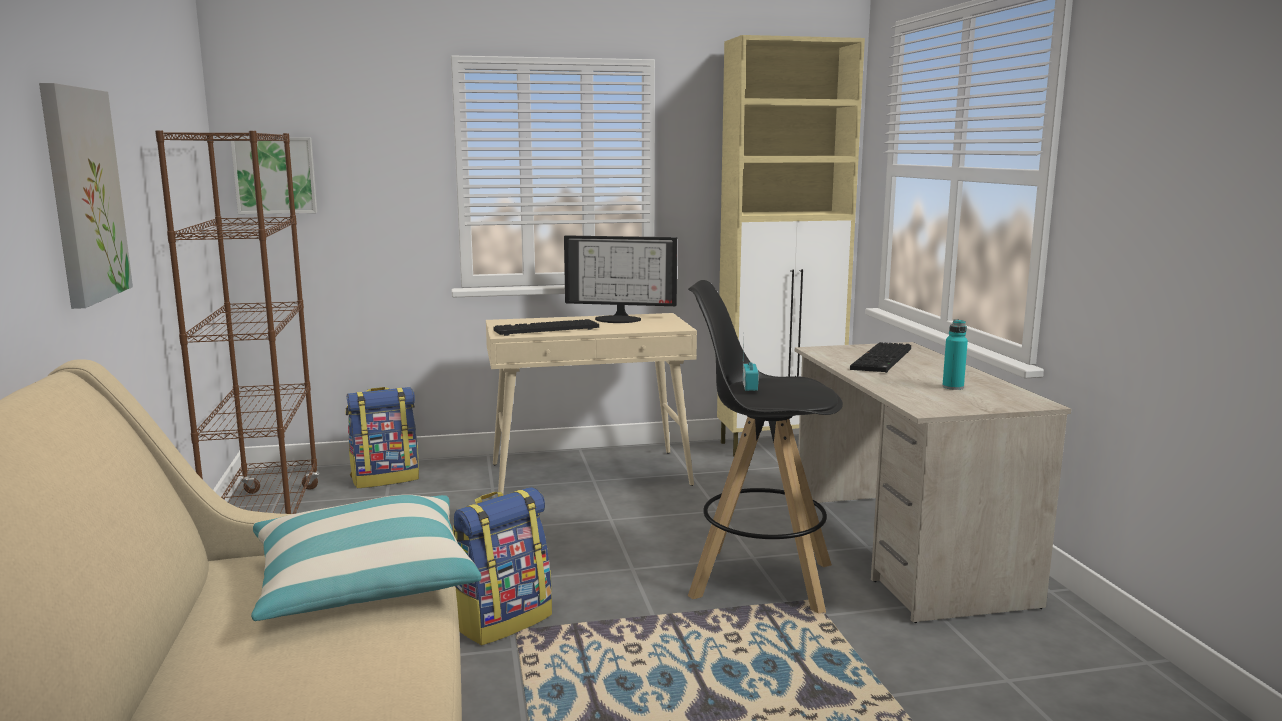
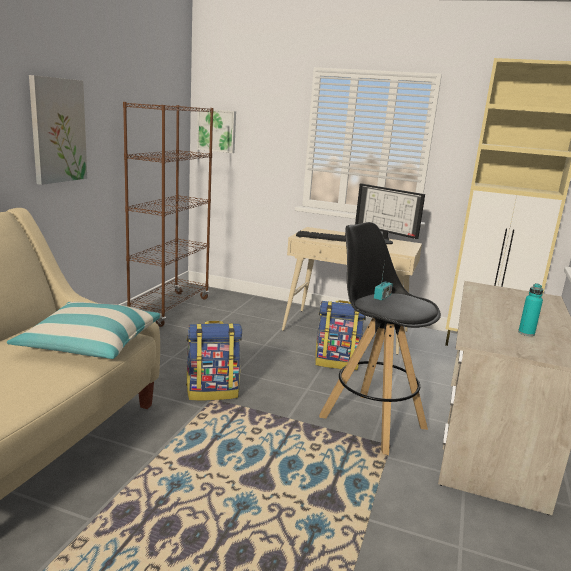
camera: 30 degrees right, 5 degrees up
(385, 478) = (242, 303): backpack -> backpack (337, 362)
(883, 360) = (511, 303): keyboard -> none

